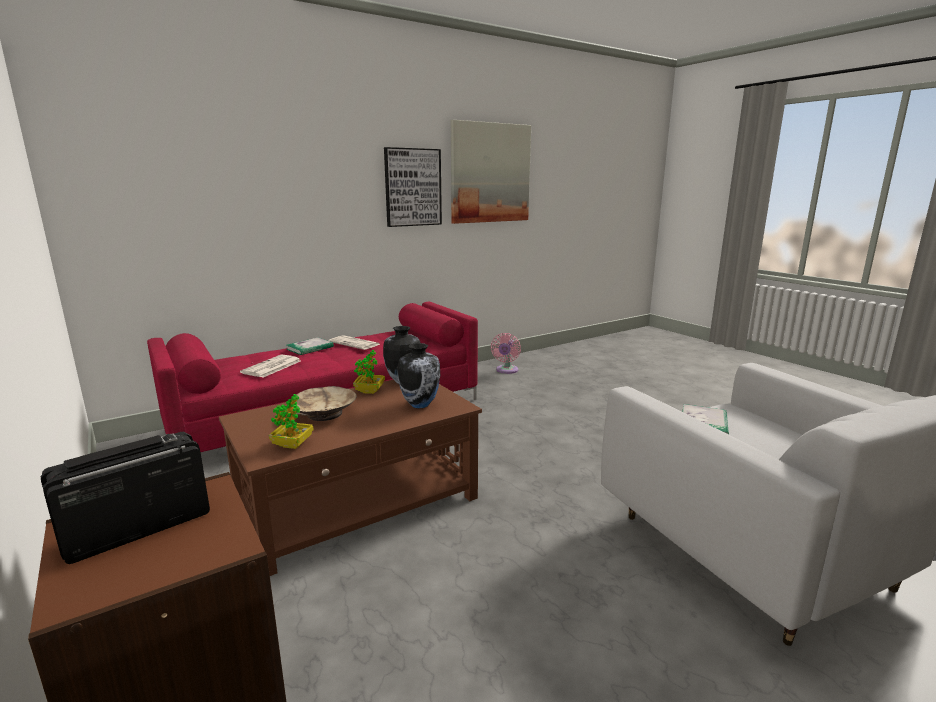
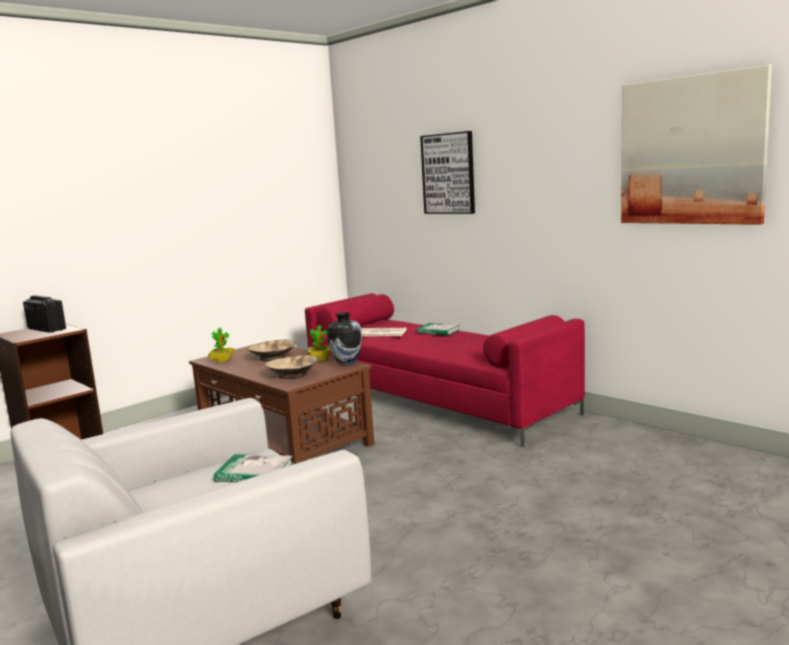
camera: 80 degrees right, 5 degrees down
(355, 343) = (464, 338): newspaper -> none
(412, 187) = (574, 176): picture -> picture (448, 173)
(420, 404) = (293, 374): vase -> beige bowl
(506, 370) = (650, 449): pink fan -> none

